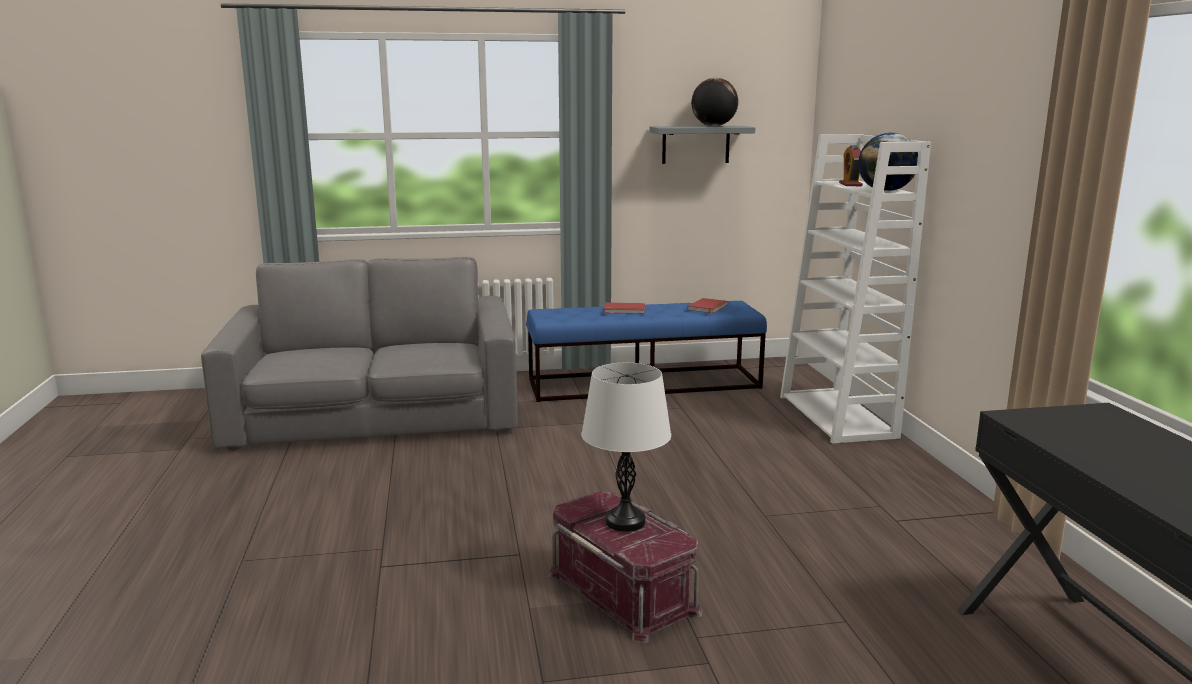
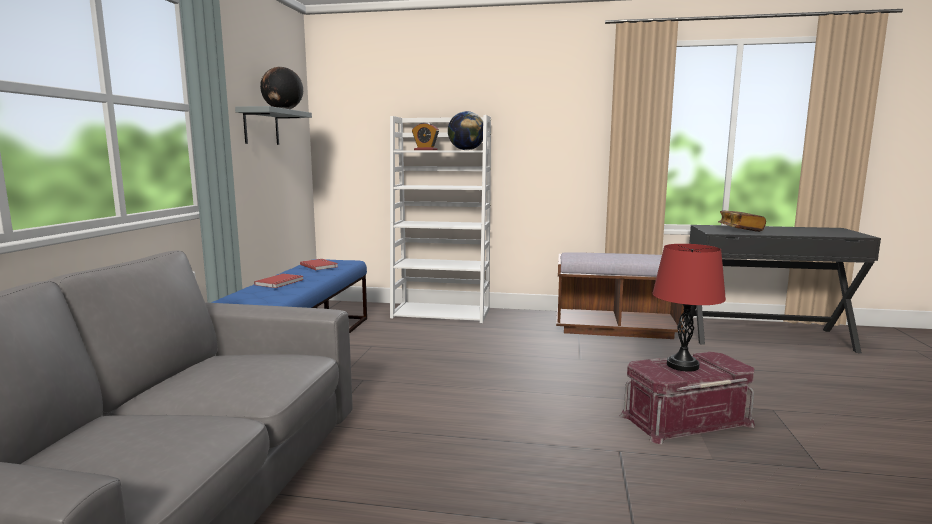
camera: 70 degrees left, 5 degrees down
(625, 522) = (682, 365): white table lamp -> red table lamp
(941, 533) = (615, 328): none -> brown bench
(1100, 436) = (740, 229): none -> book

